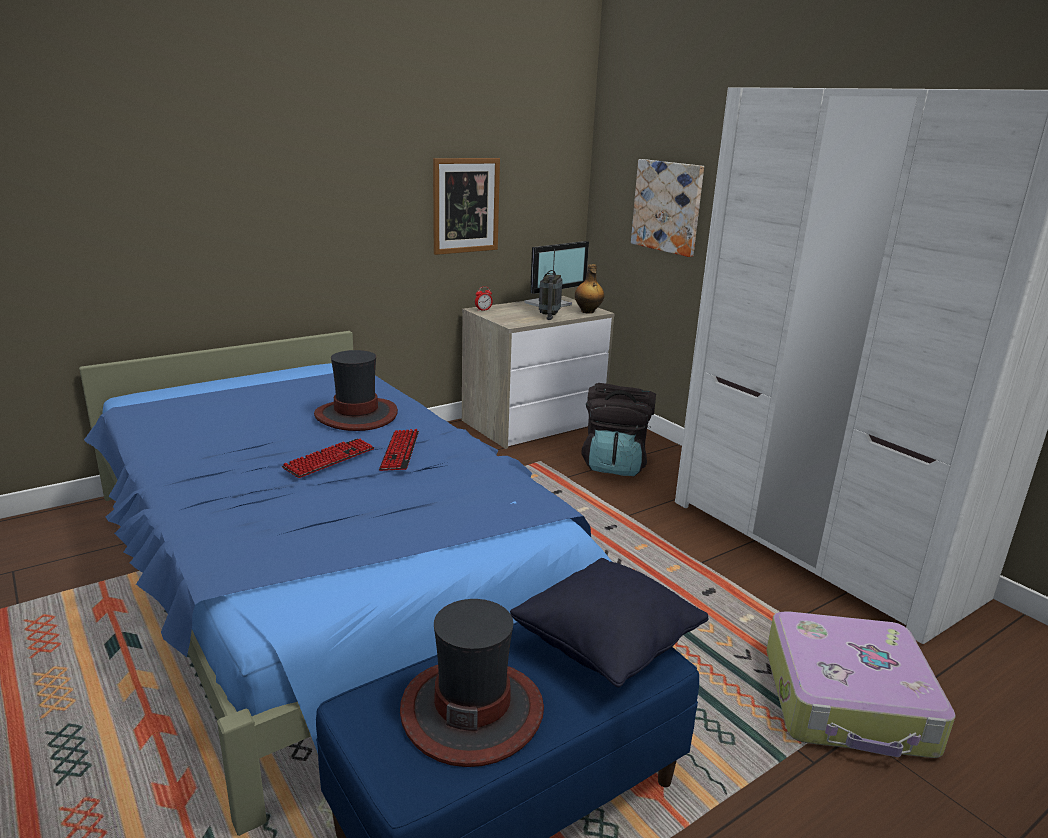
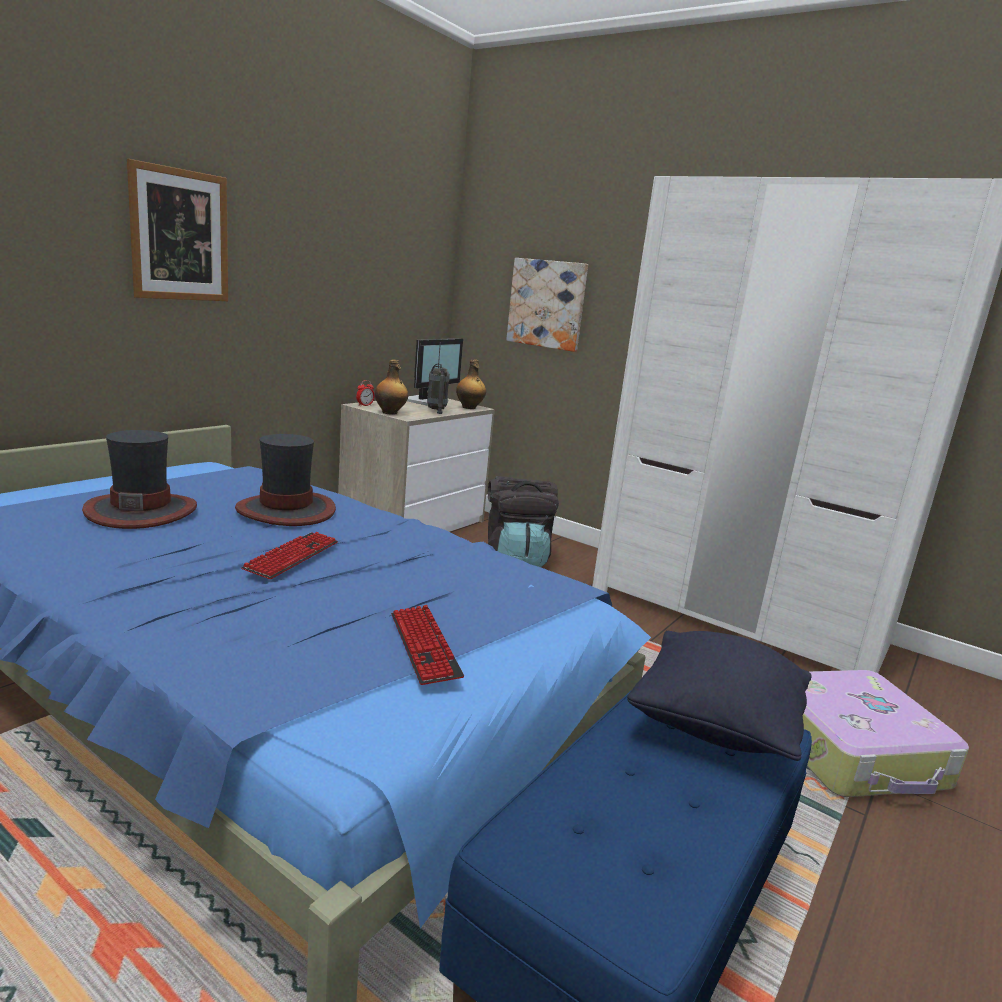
camera: 20 degrees left, 5 degrees down
(400, 451) = (369, 544): keyboard -> keyboard (424, 646)
(466, 205) = (346, 293): picture -> picture (180, 235)
(472, 710) = (640, 820): hat -> hat (141, 511)
(500, 319) = (390, 413): none -> bottle

